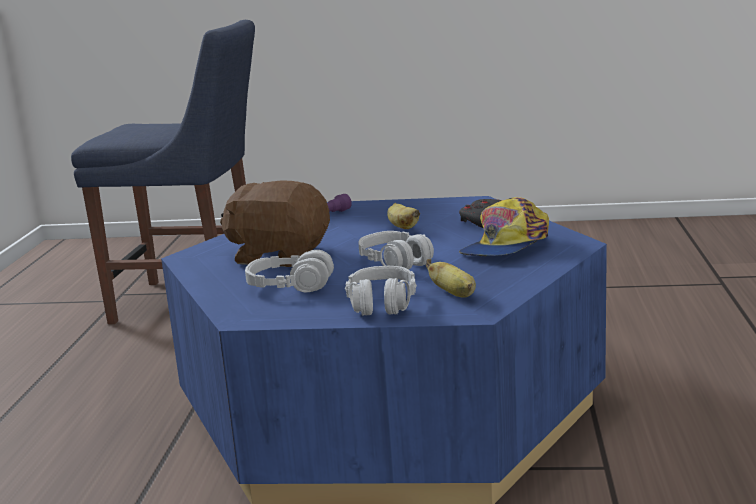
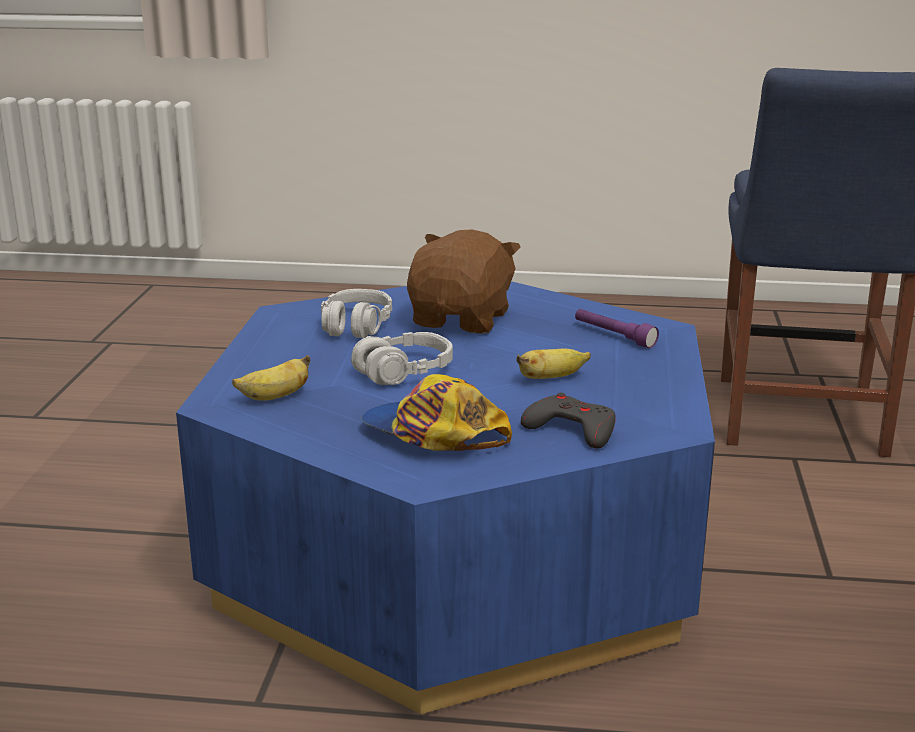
camera: 90 degrees right, 5 degrees up
(381, 304) = (273, 364): grey headphones -> none

